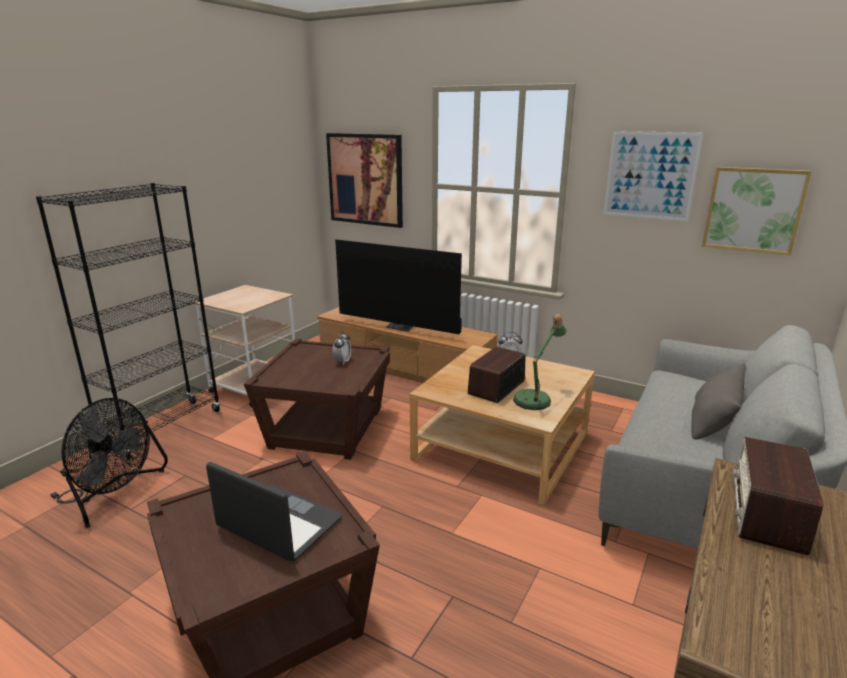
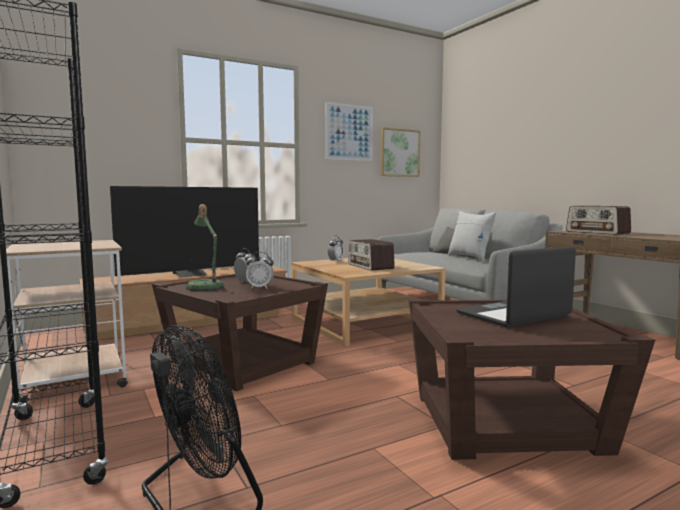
camera: 60 degrees left, 15 degrees down
(323, 374) = (260, 287): none -> alarm clock
(365, 179) = (91, 133): picture -> none
(536, 398) = (399, 264): table lamp -> table lamp (205, 286)
(681, 432) = (469, 258): none -> grey pillow

